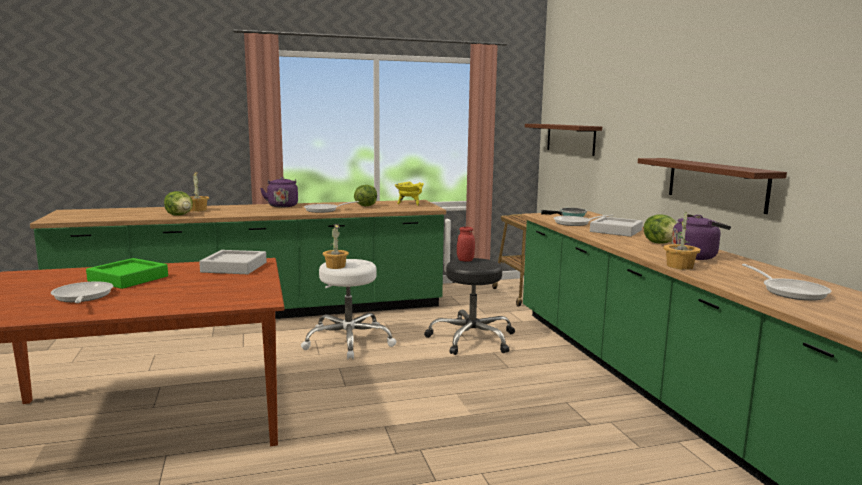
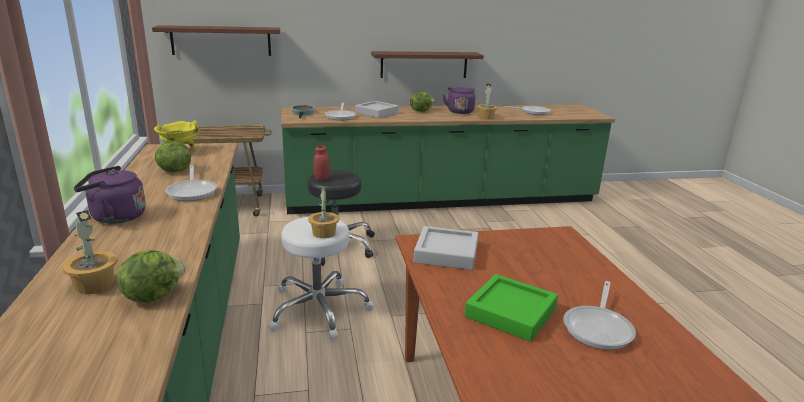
camera: 85 degrees left, 10 degrees up
(82, 297) = (599, 328): frying pan -> frying pan turned 45 degrees counterclockwise

